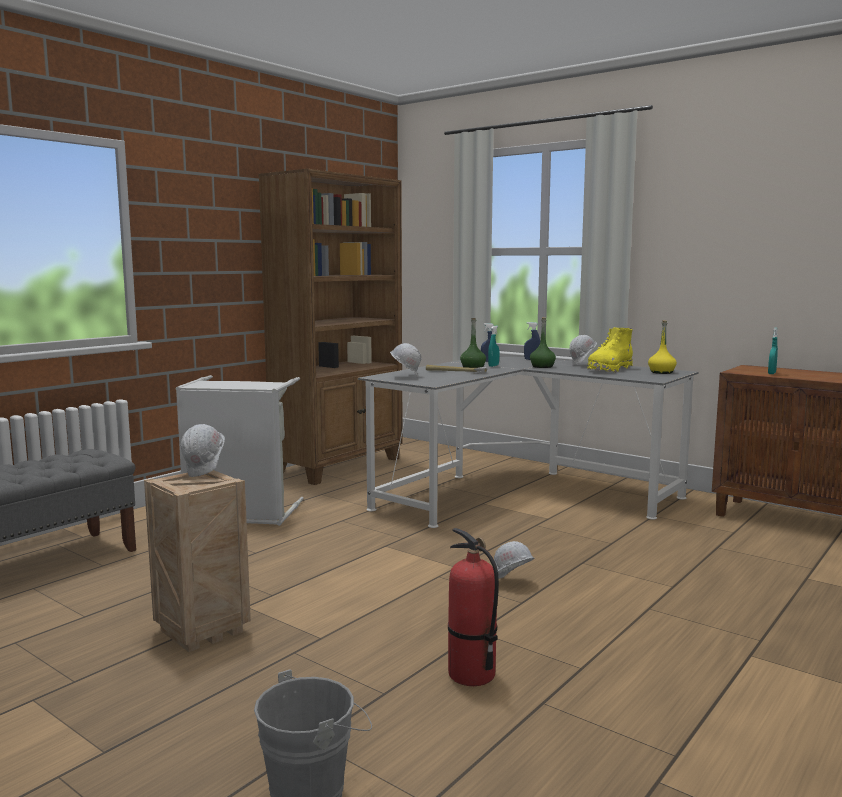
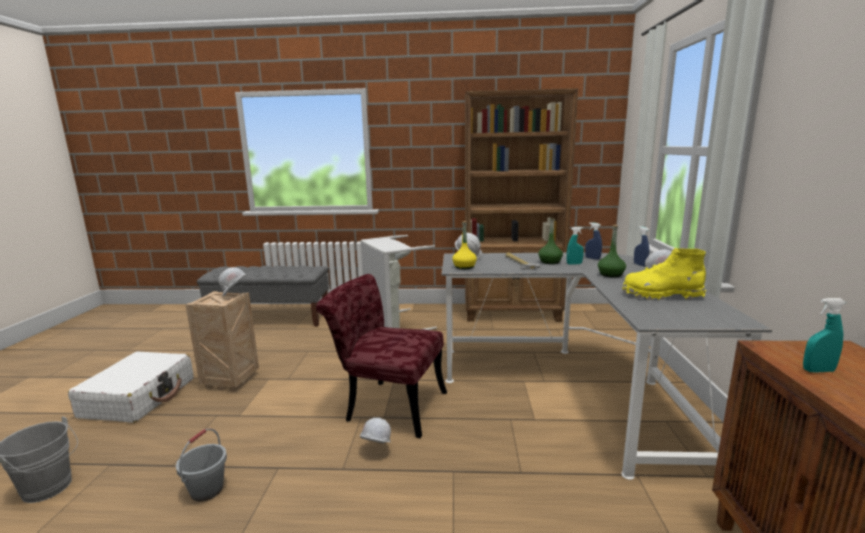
camera: 55 degrees right, 5 degrees up
(111, 710) = (139, 397): none -> white suitcase
(434, 560) = (387, 405): none -> red chair
(471, 675) = (207, 490): fire extinguisher -> grey bucket
(661, 372) = (708, 316): yellow bottle -> yellow bottle (464, 267)

